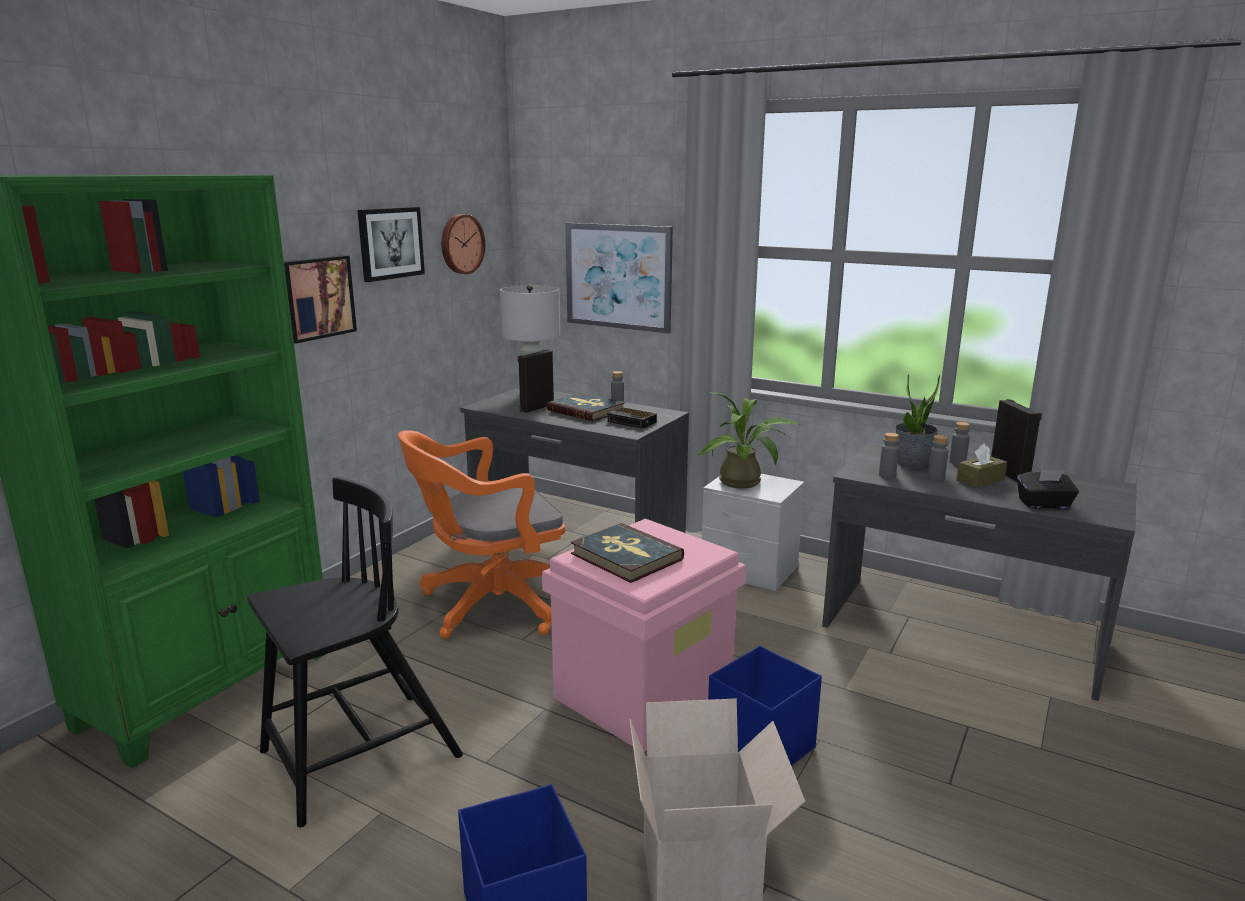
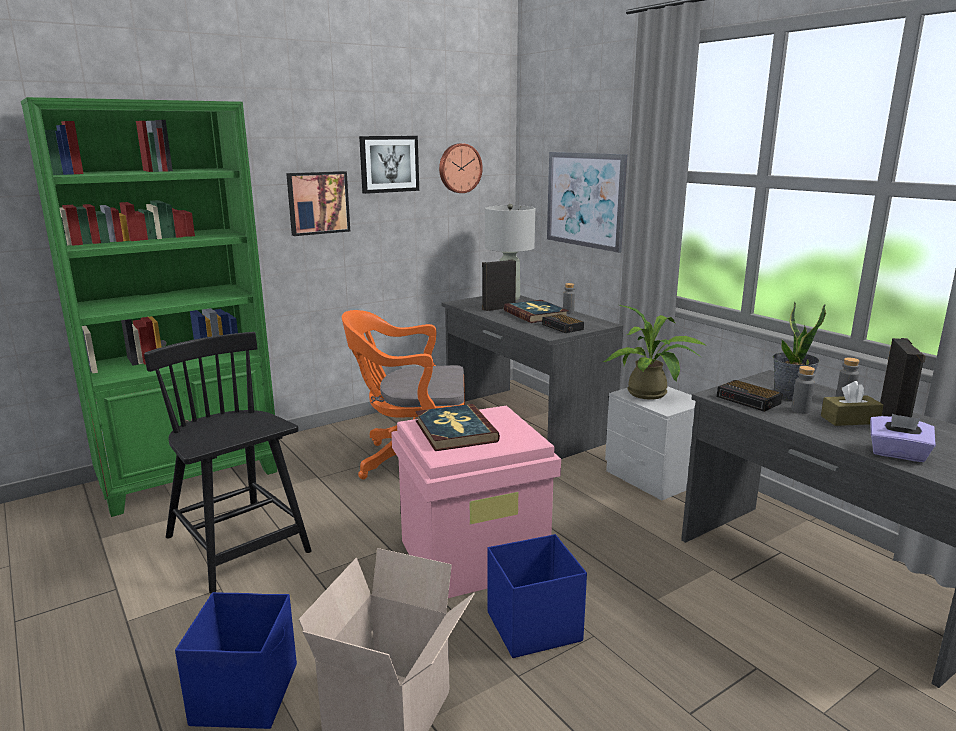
camera: 25 degrees right, 0 degrees up
(357, 756) = (238, 546): black chair -> black chair turned 120 degrees counterclockwise
(887, 475) = (749, 400): grey bottle -> alarm clock
(1044, 504) = (897, 454): black tissue box -> purple tissue box

